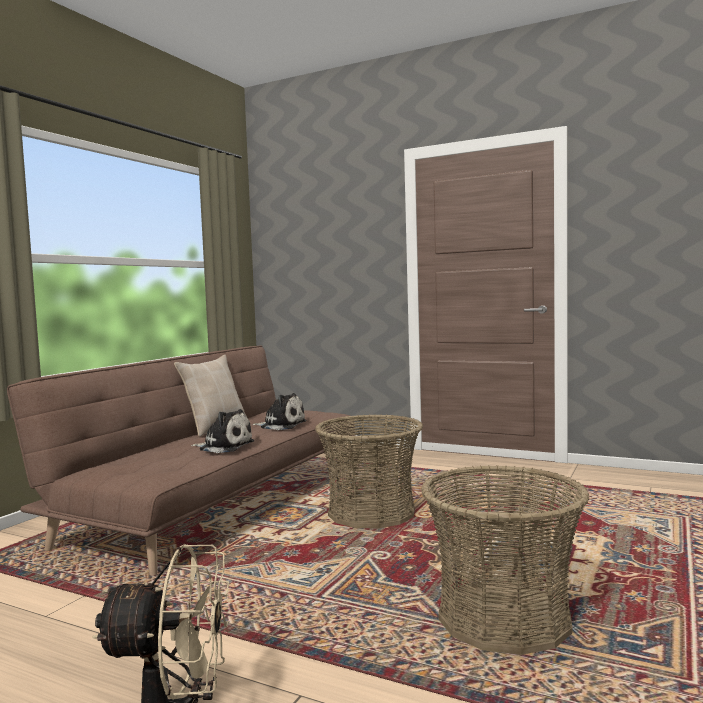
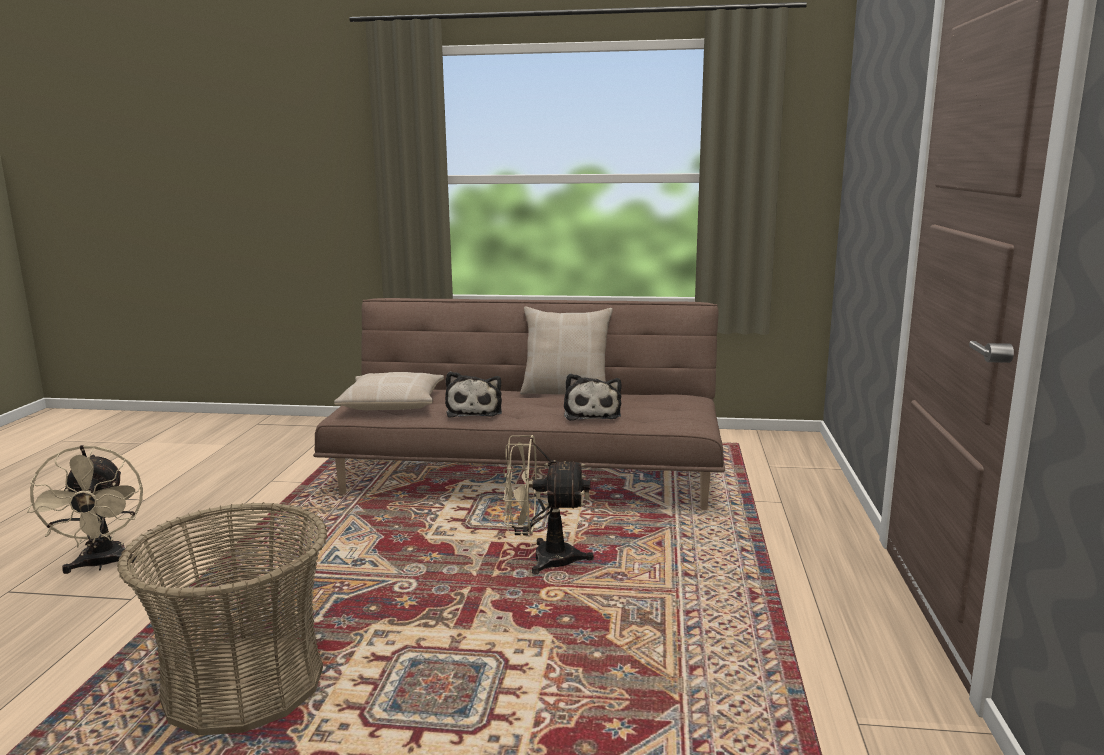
camera: 70 degrees right, 10 degrees up
(152, 466) = (393, 403): none -> beige pillow
(371, 513) = (542, 559): basket -> beige fan

